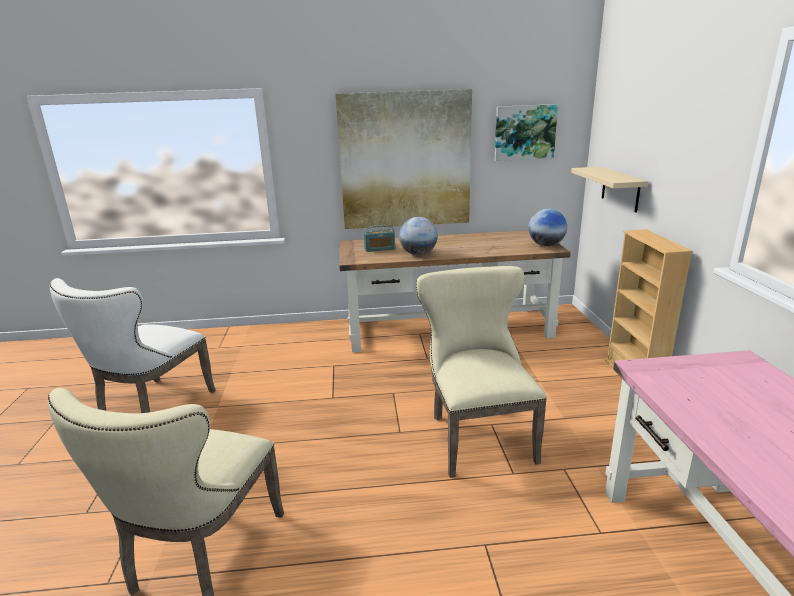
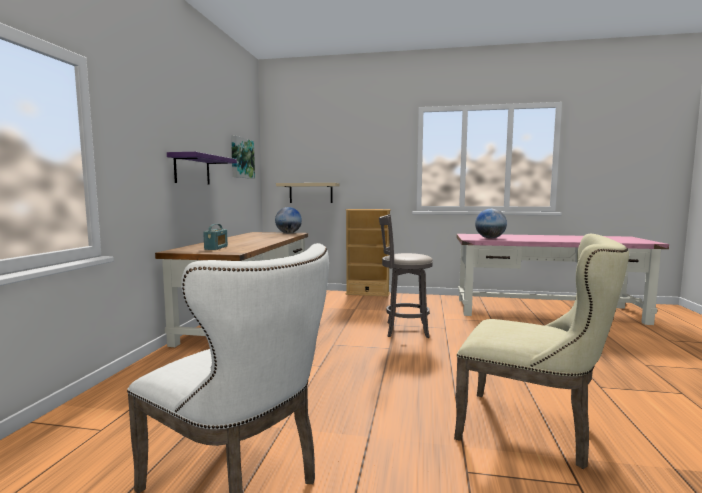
camera: 75 degrees left, 15 degrees down
(405, 161) = (192, 170): picture -> purple shelf
(418, 254) = (254, 244): globe -> globe (490, 238)
(476, 434) = (404, 330): beige chair -> grey stool

